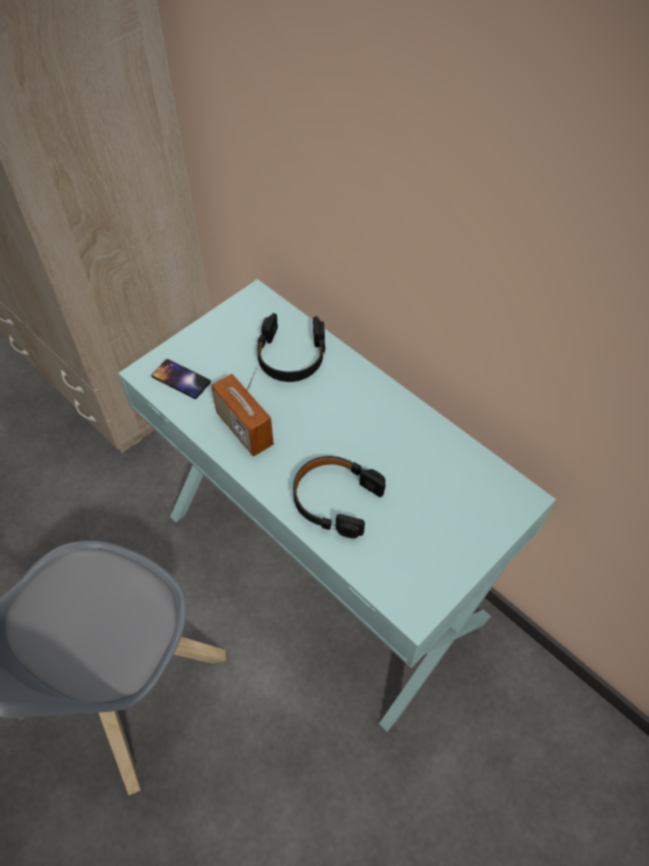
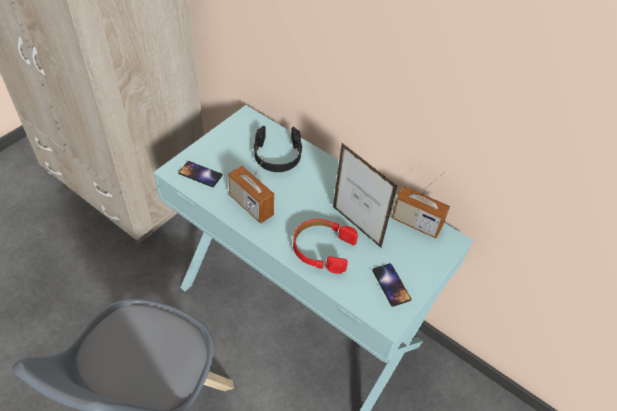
camera: 10 degrees left, 5 degrees down
(335, 499) = (322, 249): black headphones -> red headphones
(388, 469) = (356, 227): none -> picture frame
(426, 559) = (391, 284): none -> phone
(475, 469) = (416, 223): none -> radio

